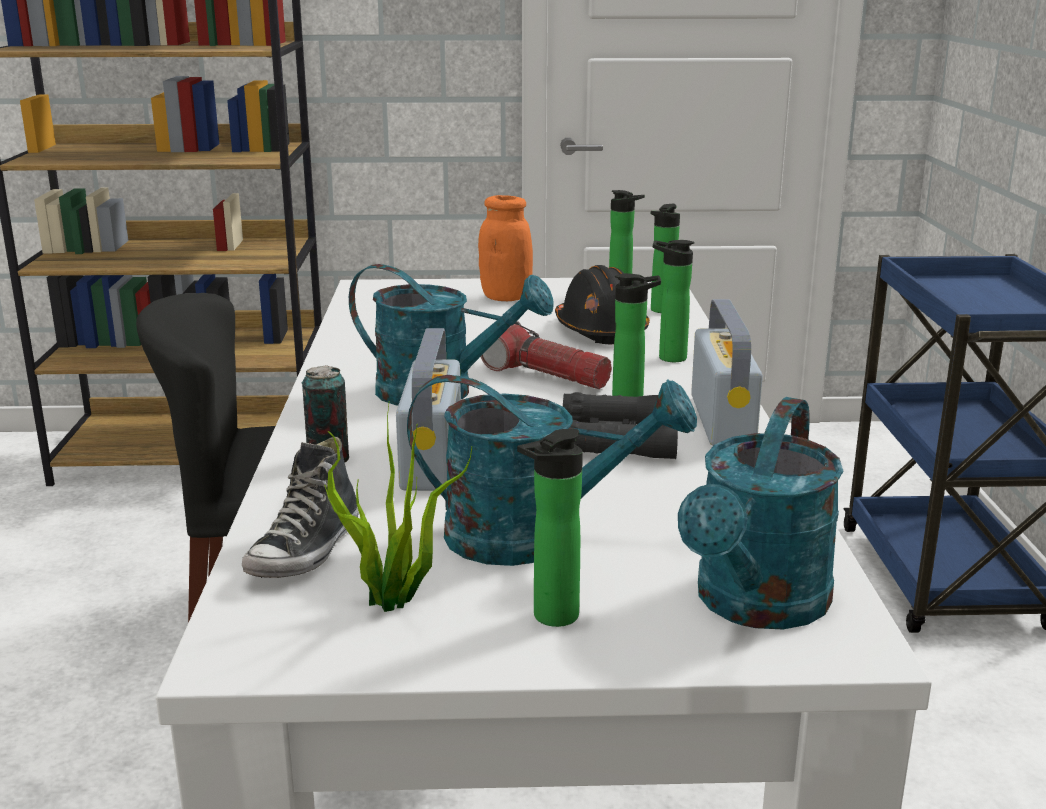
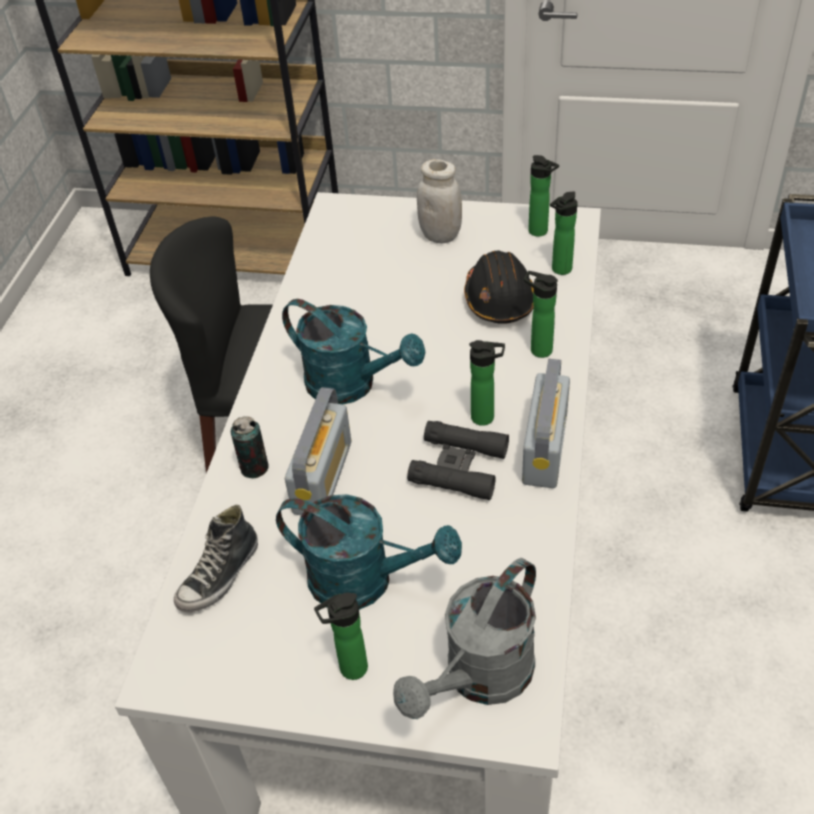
camera: 15 degrees right, 25 degrees up
(395, 603) = (261, 640): potted plant -> none
(505, 297) = (440, 235): orange jar -> white jar
(544, 375) = (434, 367): flashlight -> none
(755, 606) = (480, 678): turquoise watering can -> grey watering can

